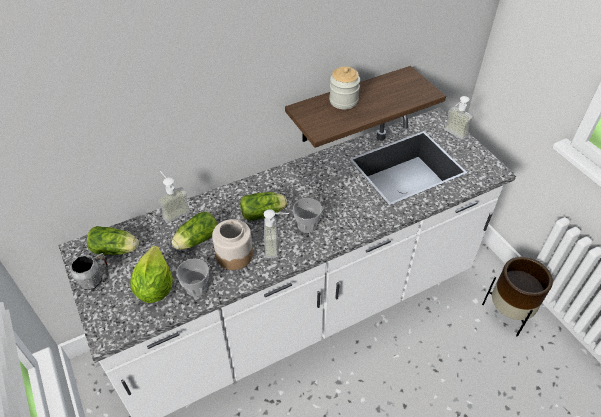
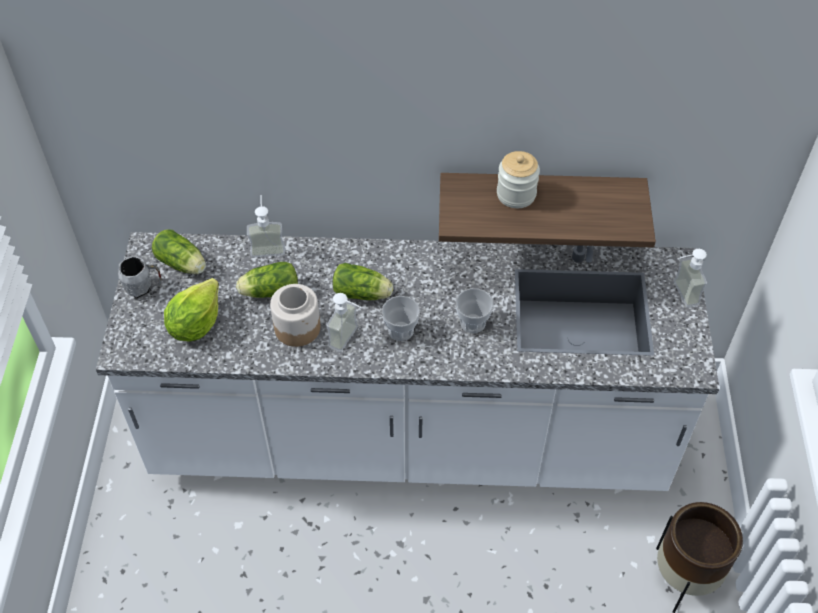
camera: 30 degrees right, 5 degrees up
(196, 287) = (235, 345): cup -> cup (472, 323)

